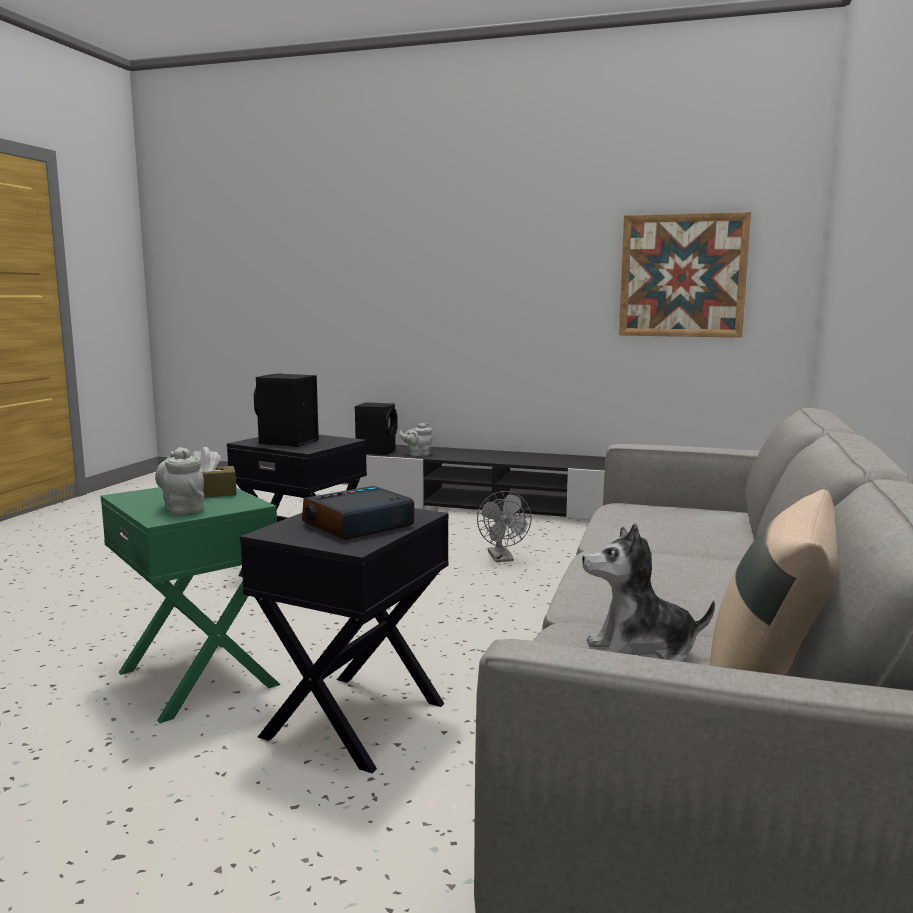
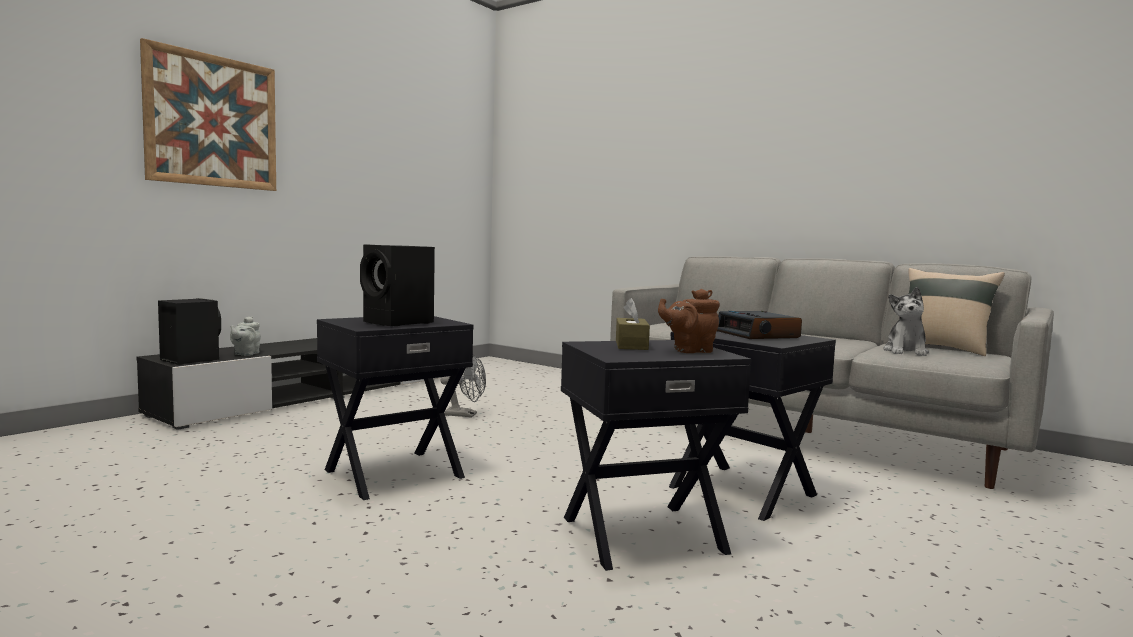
camera: 70 degrees left, 5 degrees down
(183, 509) = (689, 350): grey teapot -> brown teapot
(200, 677) = (642, 533): green side table -> black side table
(682, 276) = (422, 177): picture -> picture (212, 121)

